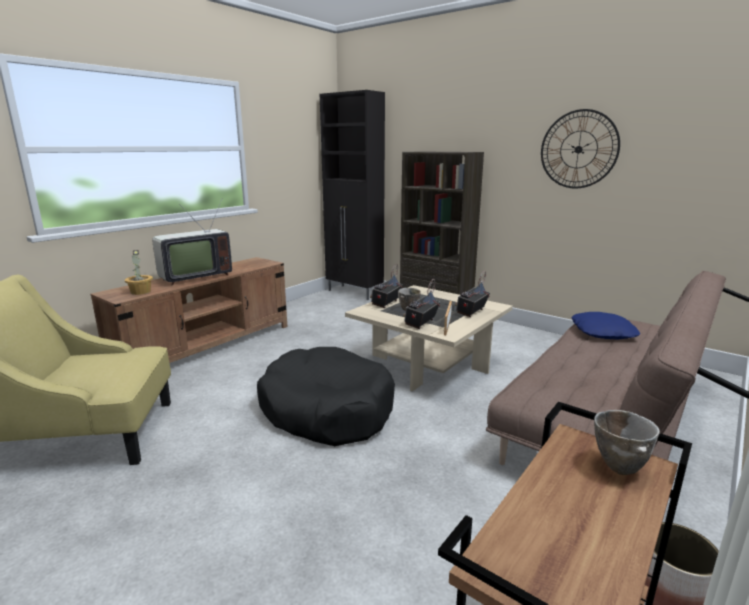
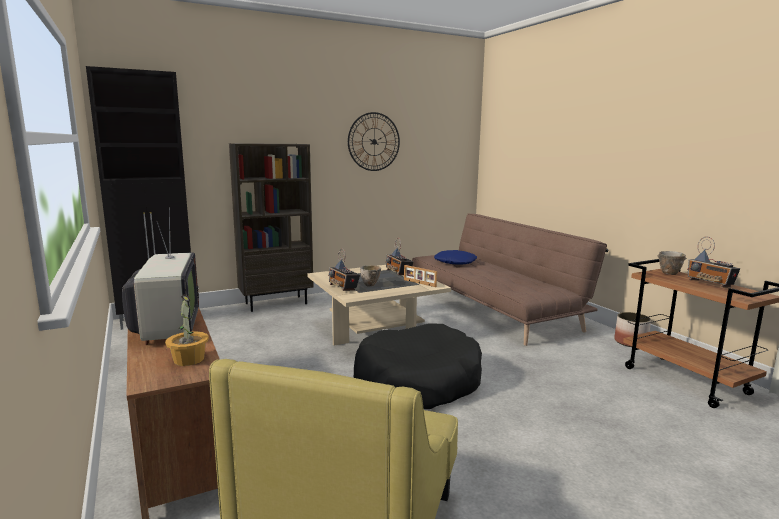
camera: 65 degrees left, 5 degrees down
(420, 323) = (404, 287): radio -> radio (710, 284)

